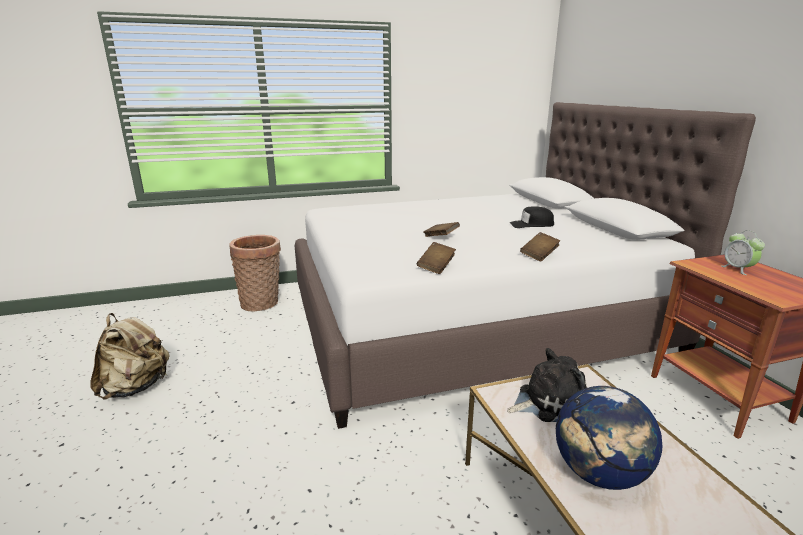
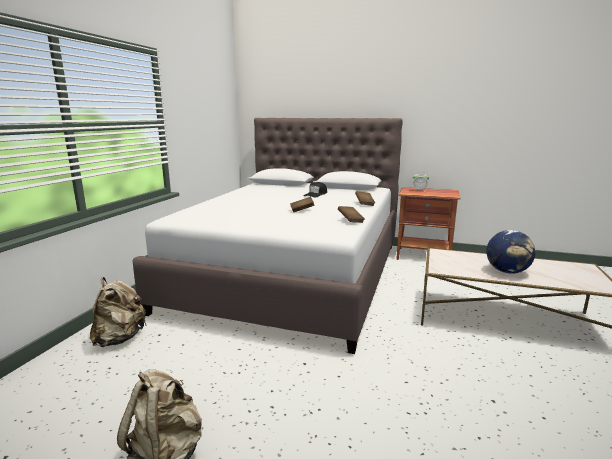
camera: 55 degrees left, 5 degrees down
(262, 303) = (120, 338): basket -> beige backpack
(548, 402) = (452, 263): plush toy -> none

